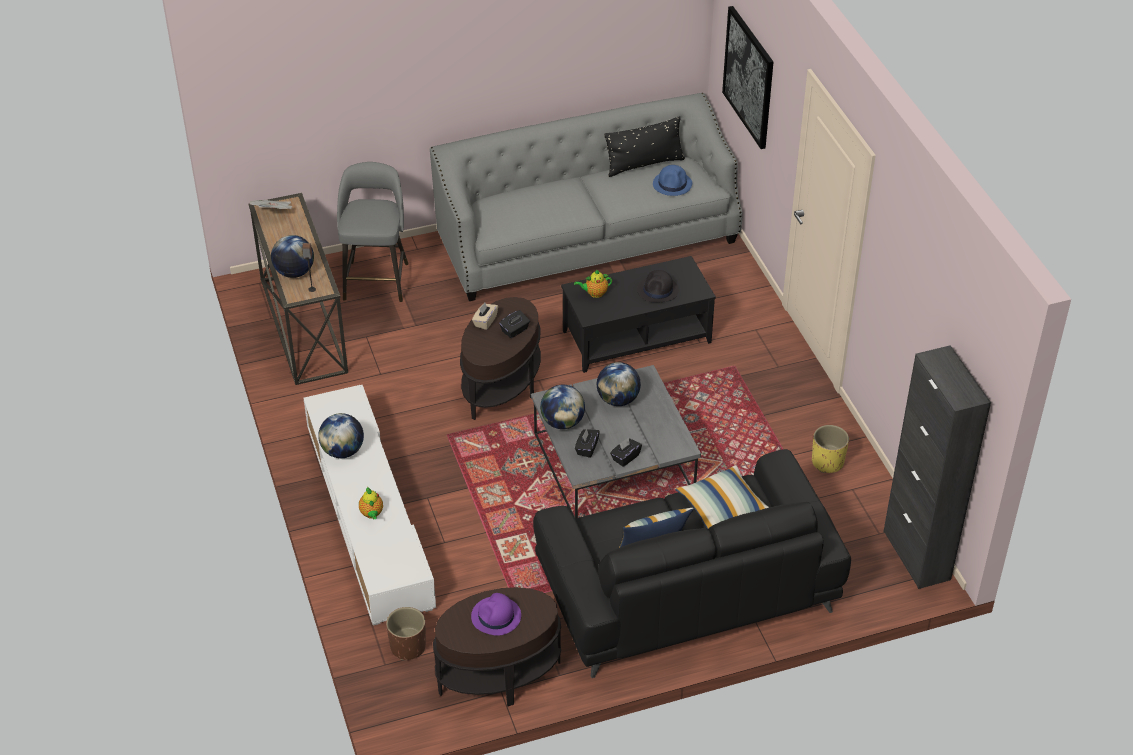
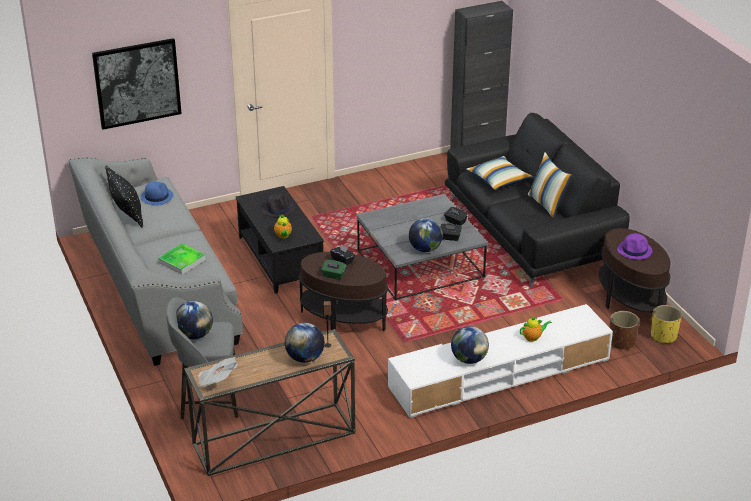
camera: 95 degrees left, 10 degrees down
(485, 322) = (333, 275): beige tissue box -> green tissue box
(530, 206) = (182, 261): none -> tray
(618, 399) = (396, 227): globe -> globe (194, 335)
(827, 462) = (402, 181): yellow planter -> yellow planter (663, 336)

